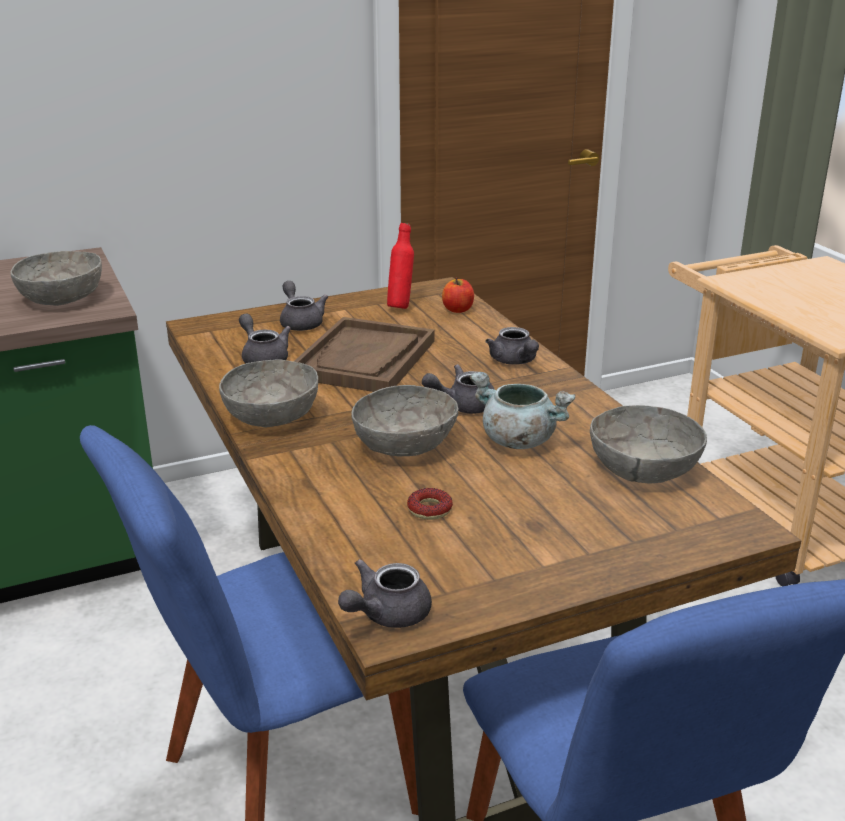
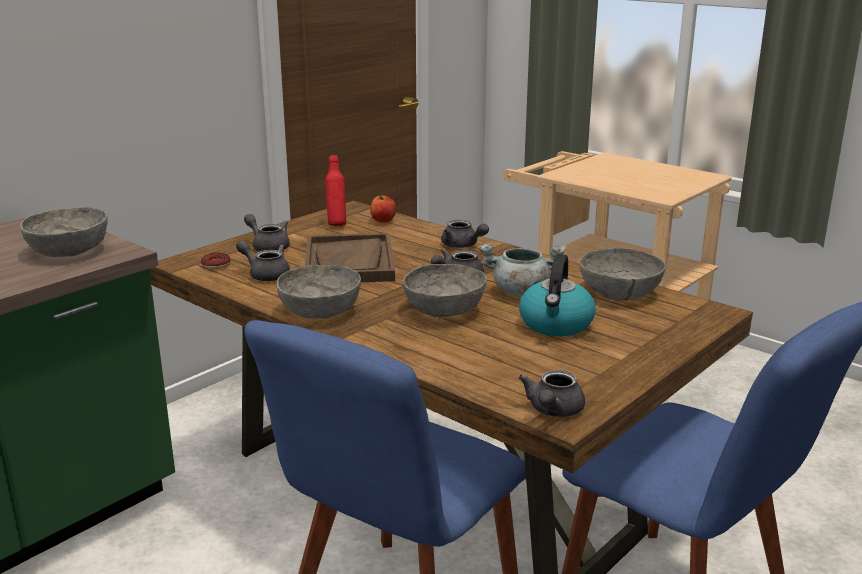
camera: 25 degrees left, 5 degrees down
(429, 509) = (508, 344): donut -> donut (216, 265)
(514, 496) = (556, 324): none -> kettle

